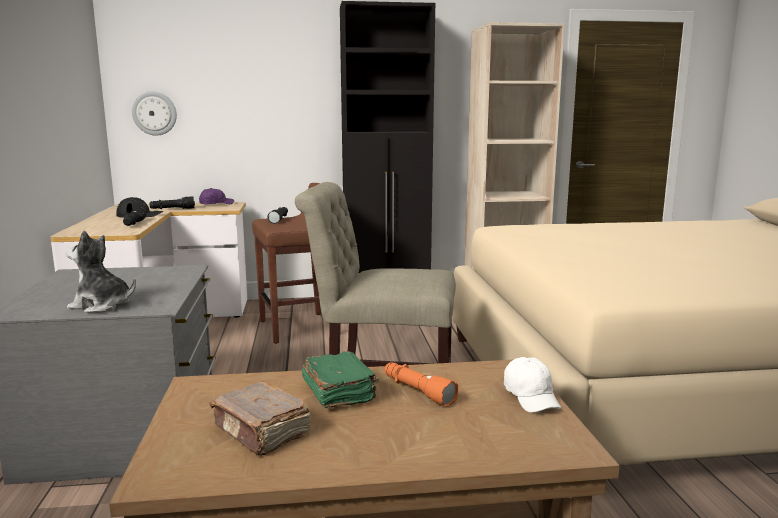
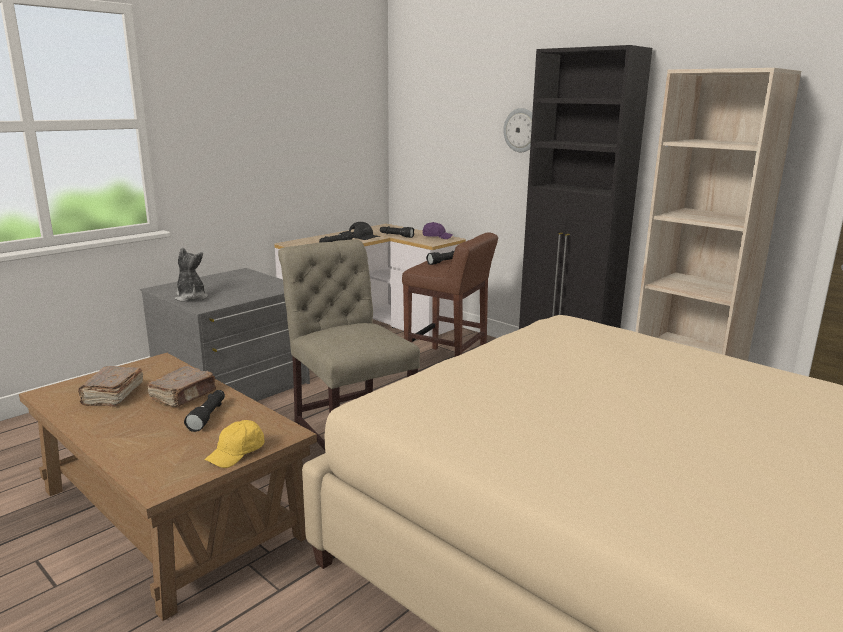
camera: 50 degrees right, 5 degrees up
(154, 113) = (416, 151): wall clock -> wall clock (521, 130)
(339, 392) = (184, 396): green book -> brown book
(417, 392) = (208, 416): orange flashlight -> black flashlight
(531, 397) = (237, 453): white cap -> yellow cap

